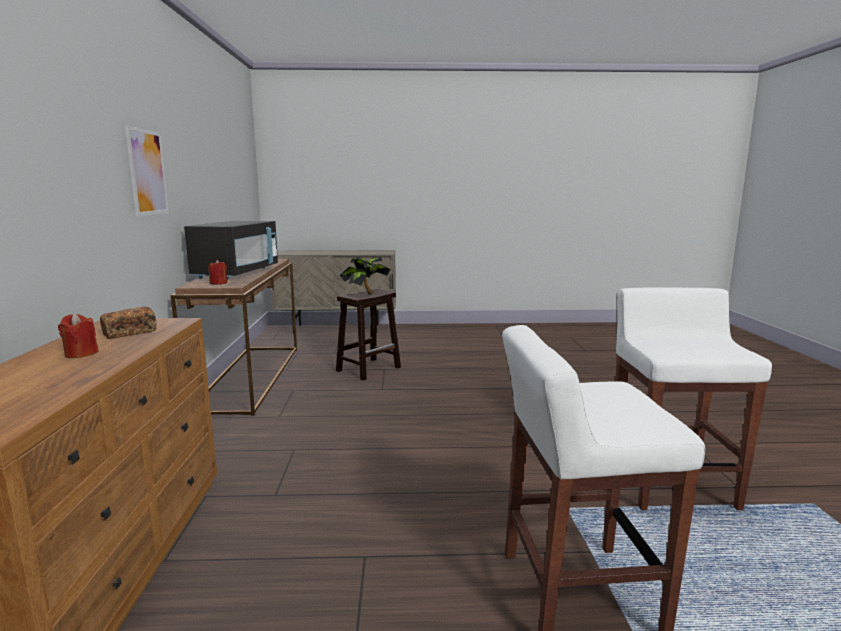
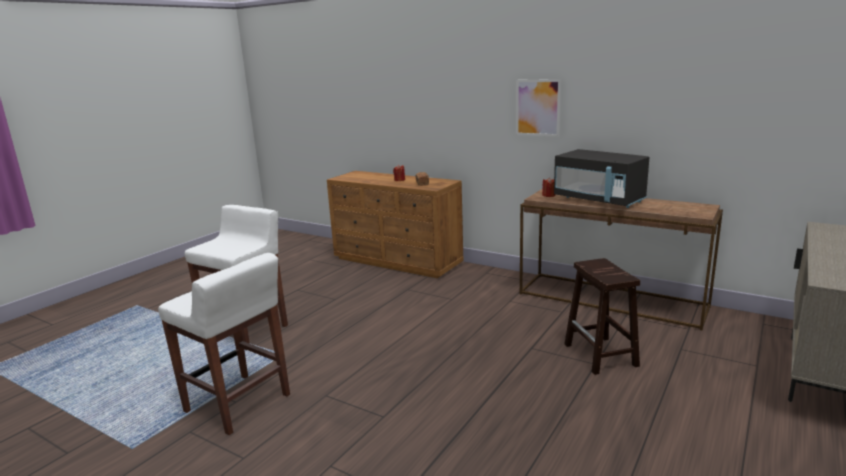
camera: 125 degrees right, 5 degrees up
(365, 294) = (606, 270): potted plant -> none

